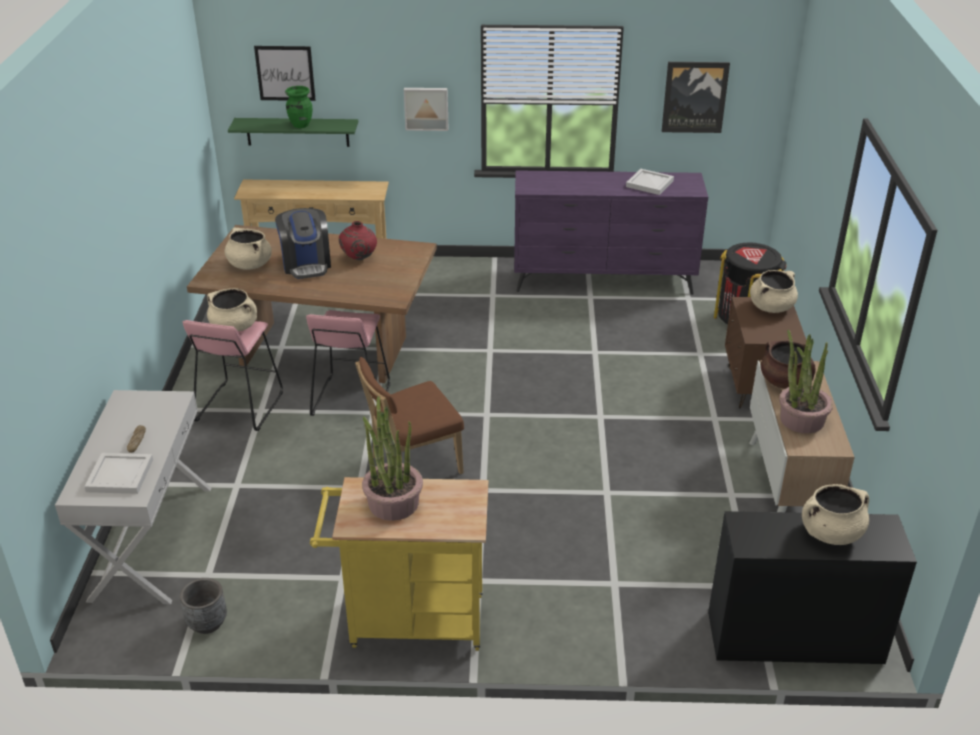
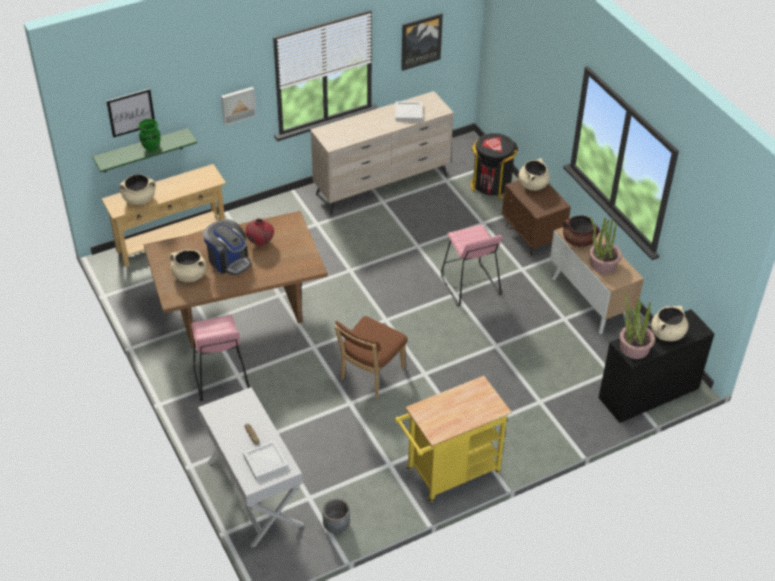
camera: 30 degrees left, 10 degrees up
(234, 326) = (214, 326): beige cooking pot -> beige cooking pot (139, 199)
(350, 399) = (290, 343): pink stool -> pink stool (469, 285)
(393, 503) = (446, 411): potted plant -> potted plant (634, 348)
(604, 281) = (382, 185): purple dresser -> beige dresser

